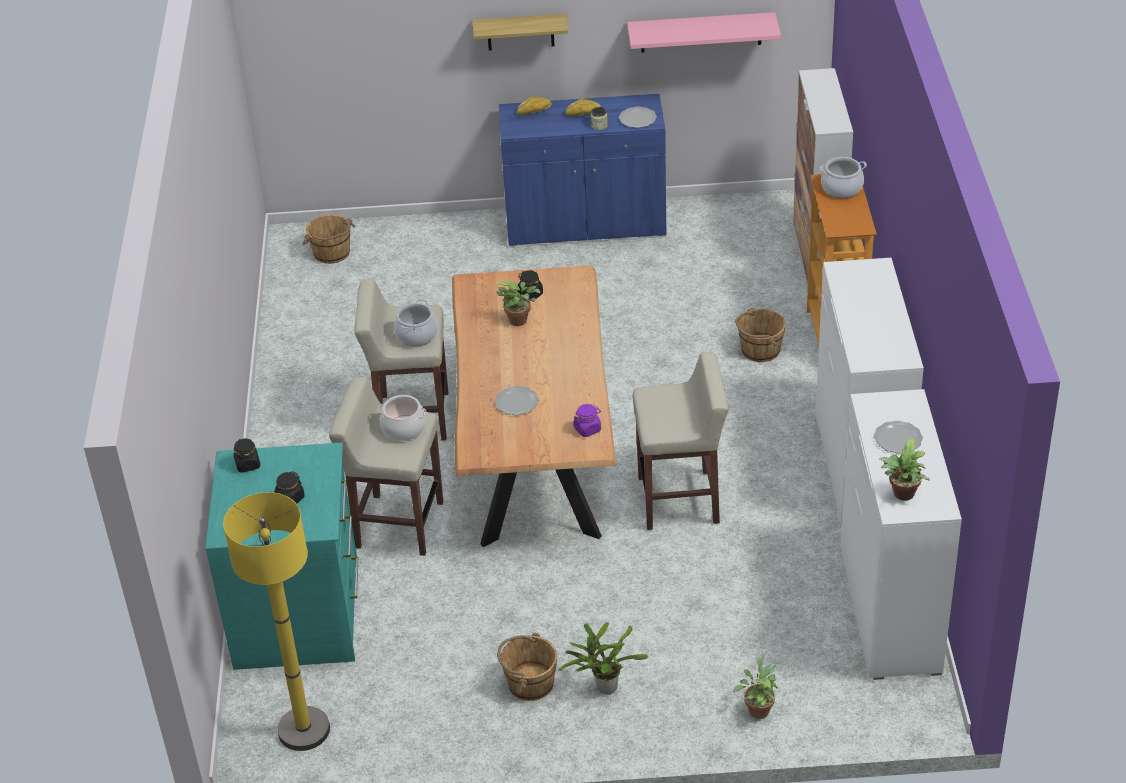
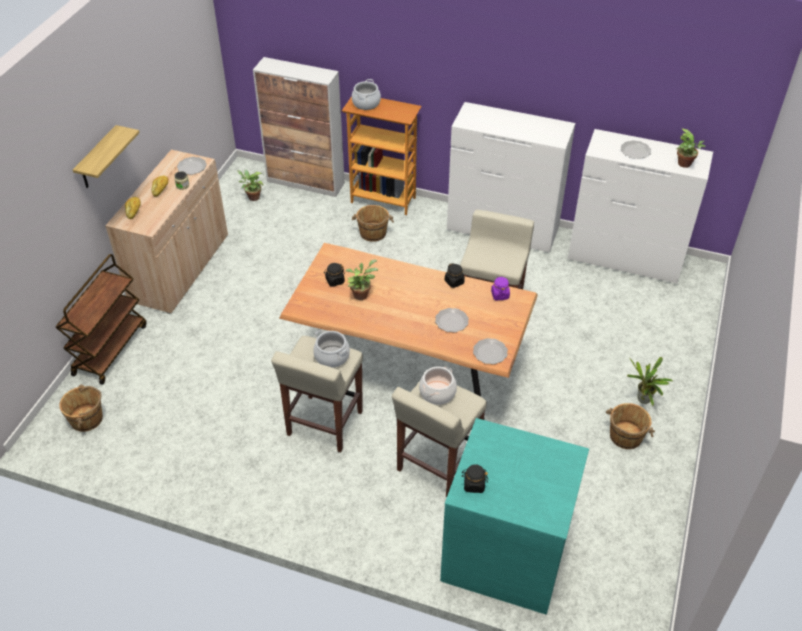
camera: 70 degrees left, 5 degrees up
(290, 499) = (529, 466): black jar -> black jar (454, 282)
(304, 730) = (626, 582): yellow floor lamp -> none
(433, 227) = (110, 349): none -> brown cart
(482, 447) = (490, 352): none -> plate
(585, 224) = (180, 268): blue cabinet -> beige cabinet
(701, 32) = (174, 89): pink shelf -> none
(758, 709) = (684, 337): potted plant -> potted plant (252, 197)

